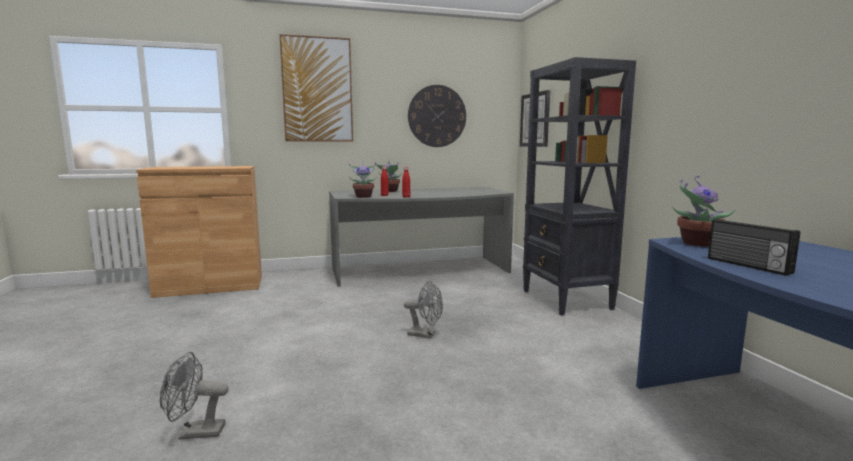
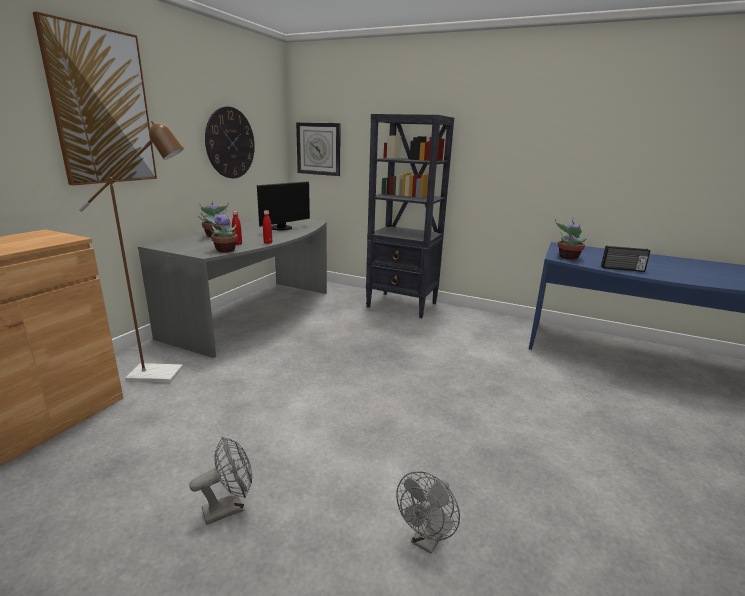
camera: 50 degrees left, 10 degrees up
(297, 285) = (164, 374): none -> brown floor lamp
(425, 335) = (384, 369): grey fan -> grey fan (229, 507)
(455, 192) = (282, 228): none -> monitor

